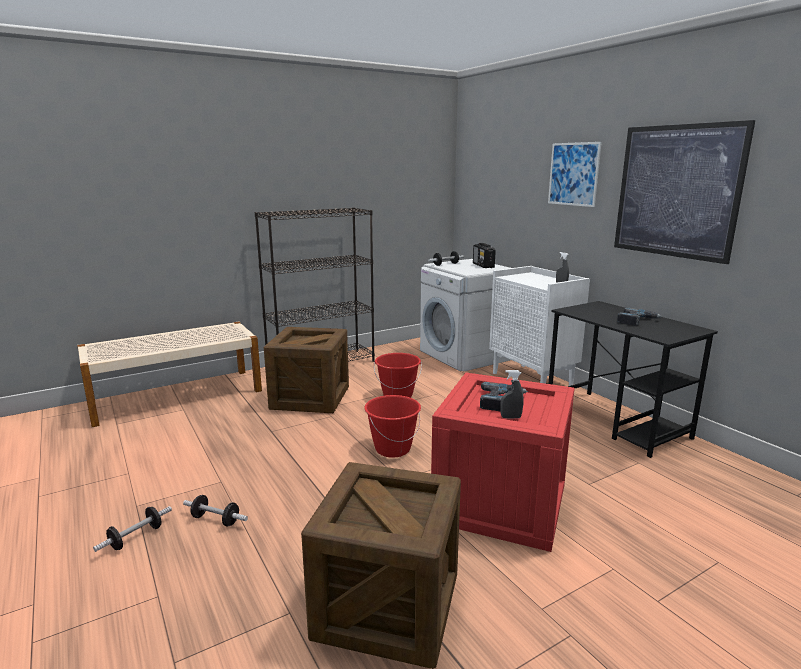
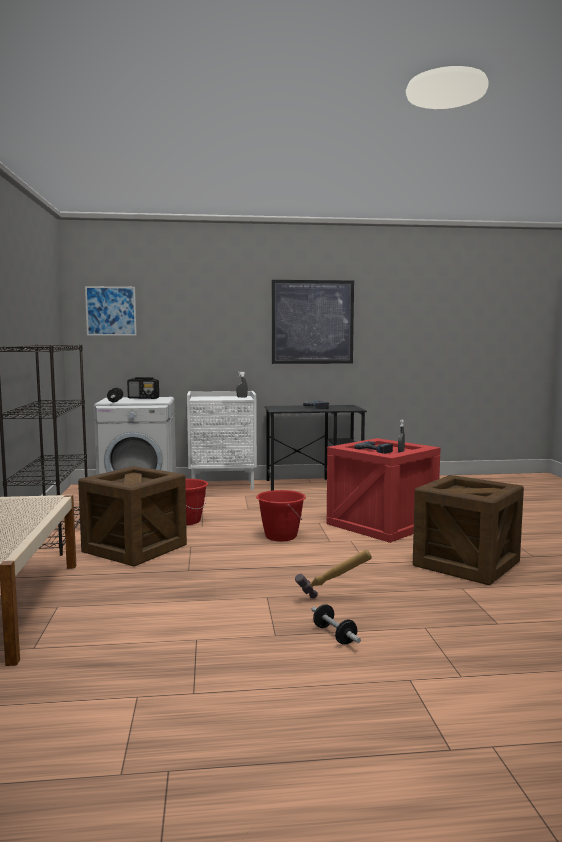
camera: 65 degrees left, 10 degrees down
(216, 520) = (332, 602): dumbbell -> hammer
(573, 174) = (224, 312): picture -> picture (111, 311)

